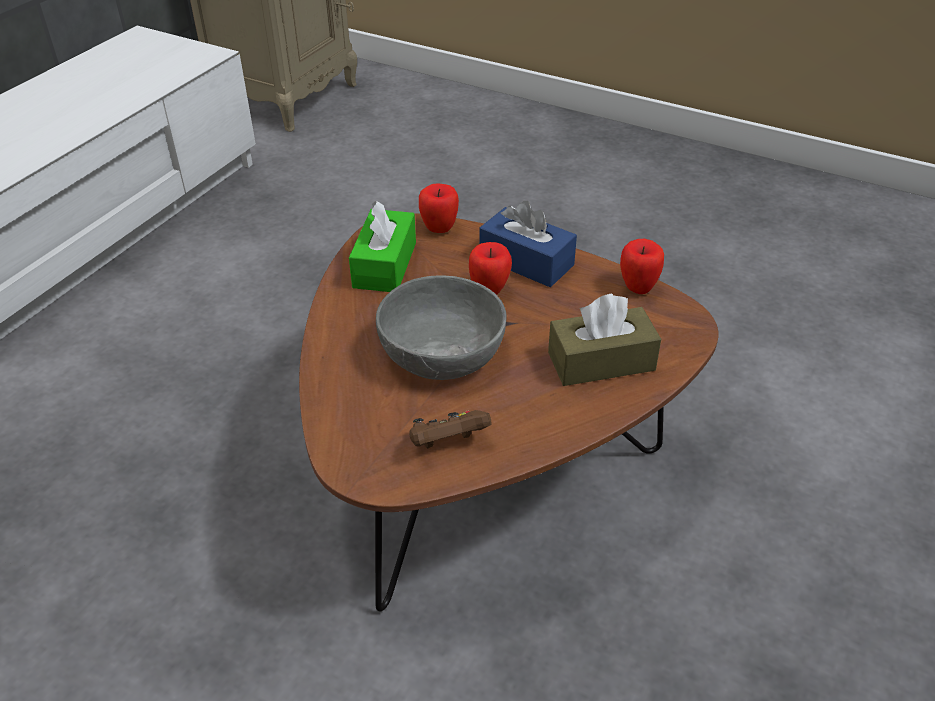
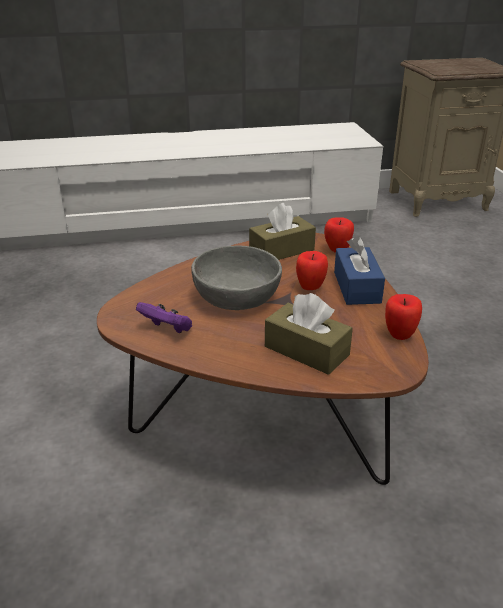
camera: 50 degrees right, 10 degrees down
(385, 265) = (281, 250): green tissue box -> brown tissue box
(447, 443) = (167, 330): brown game controller -> purple game controller

